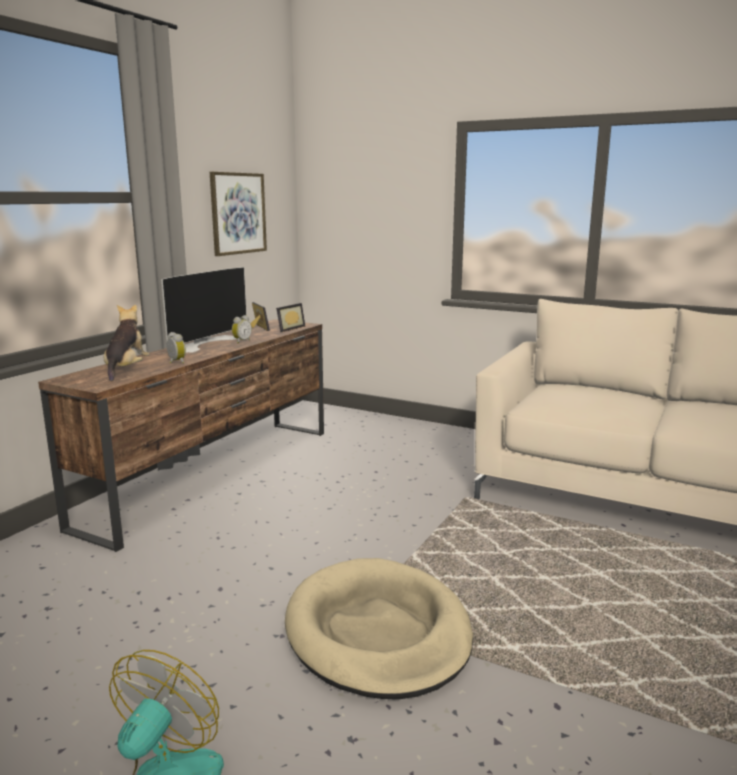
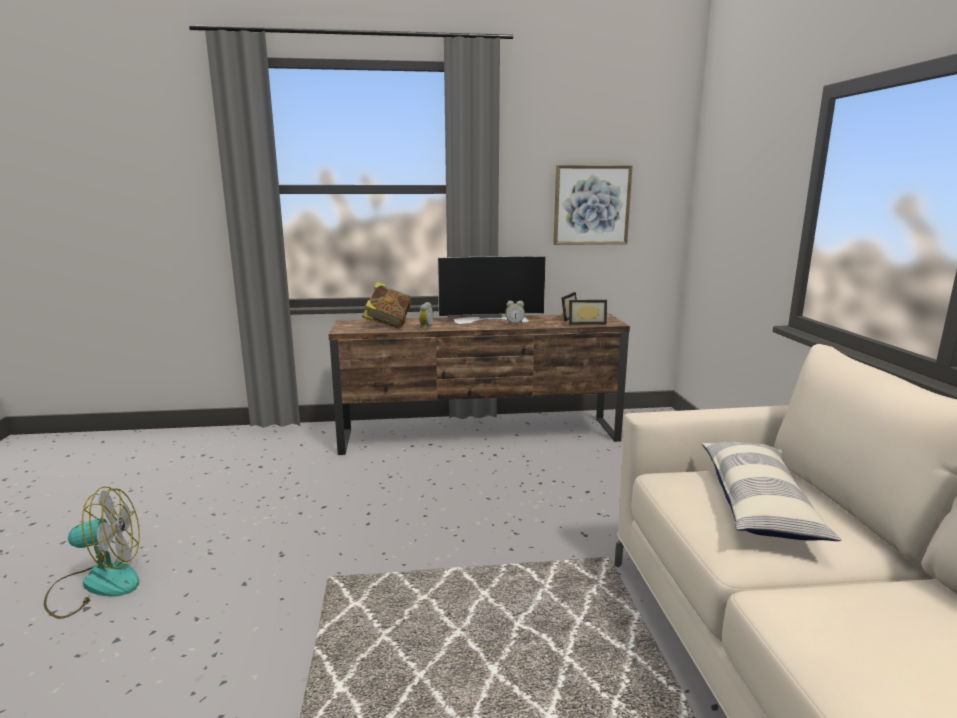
camera: 55 degrees right, 0 degrees up
(126, 370) = (388, 325): plush toy -> book
(378, 632) = (314, 597): beige dog bed -> none
(589, 399) = (758, 504): none -> pillow

